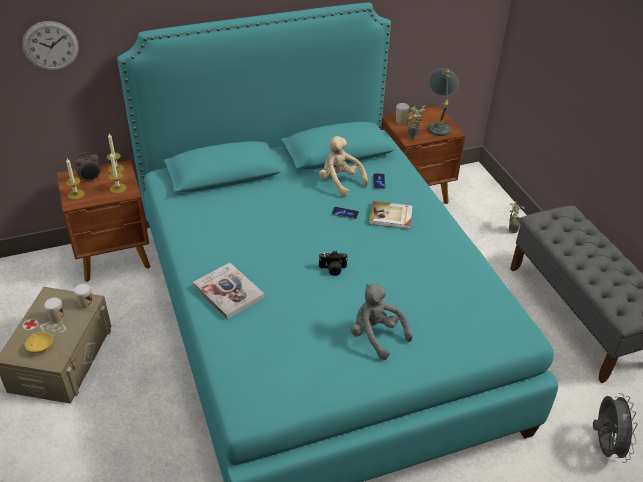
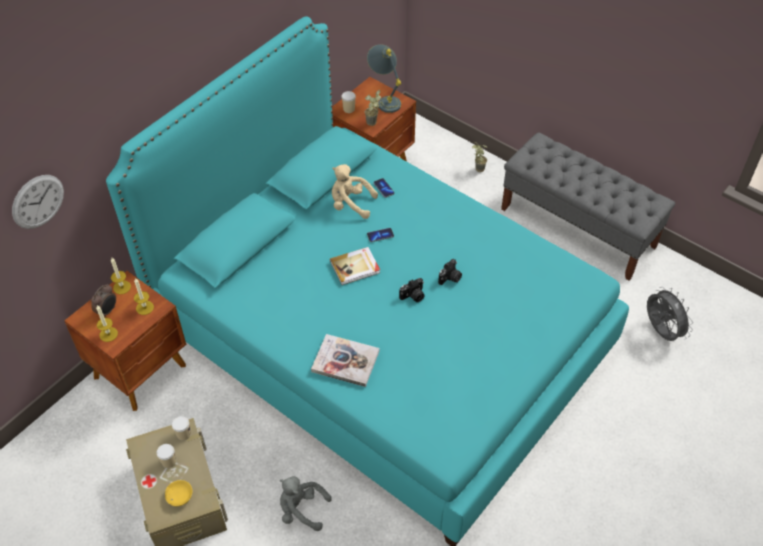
camera: 30 degrees left, 10 degrees up
(376, 336) = (491, 339): grey plush toy -> grey plush toy (301, 510)
(379, 271) = (450, 278): none -> camera
(391, 217) = (420, 220): book -> book (355, 267)

